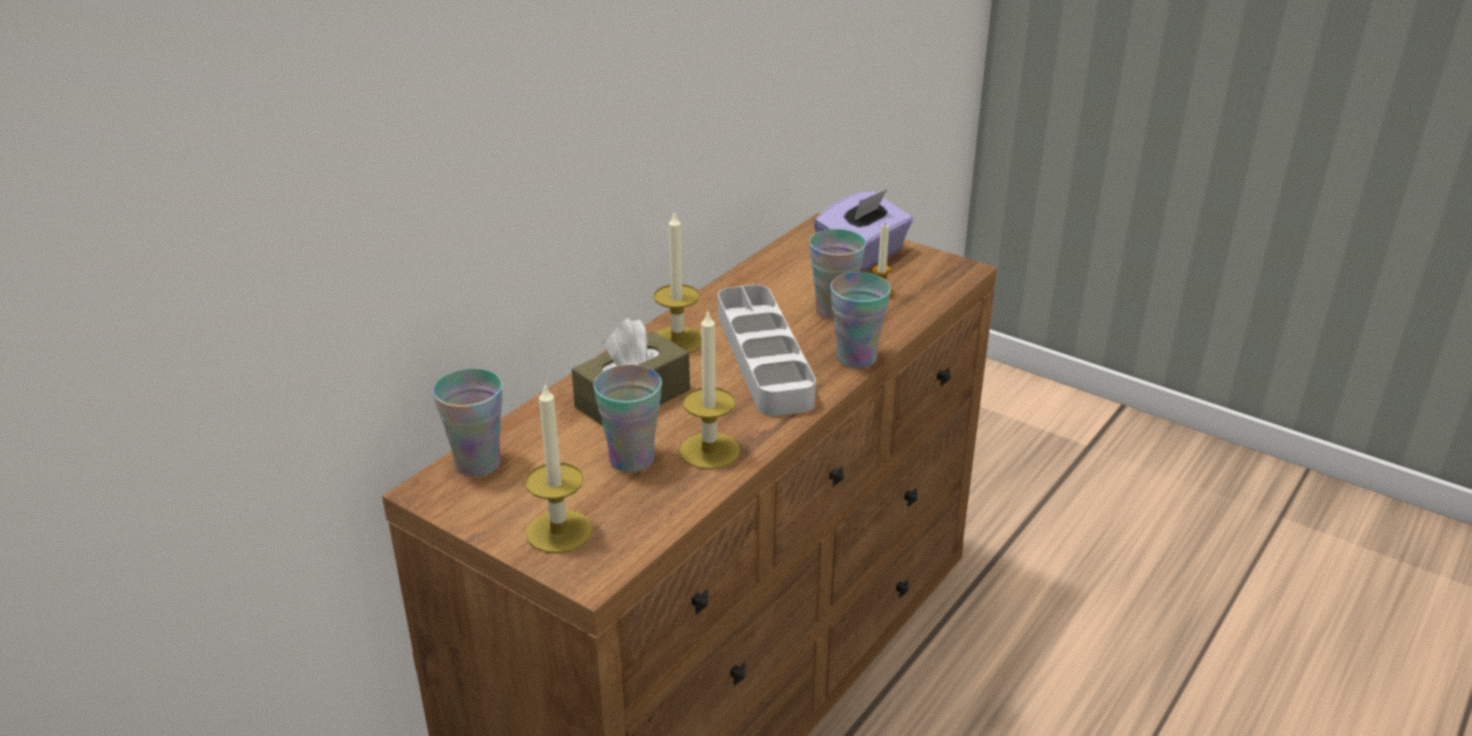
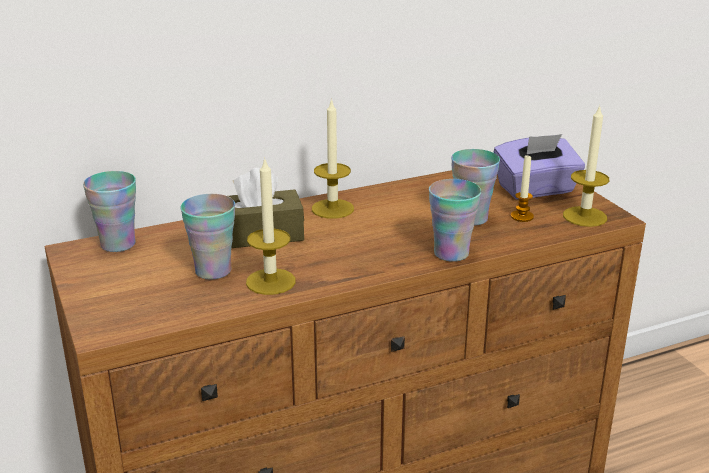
camera: 30 degrees right, 5 degrees down
(559, 531) = (115, 299): candle -> candle (584, 216)
(763, 357) = (380, 235): grey tray -> none

